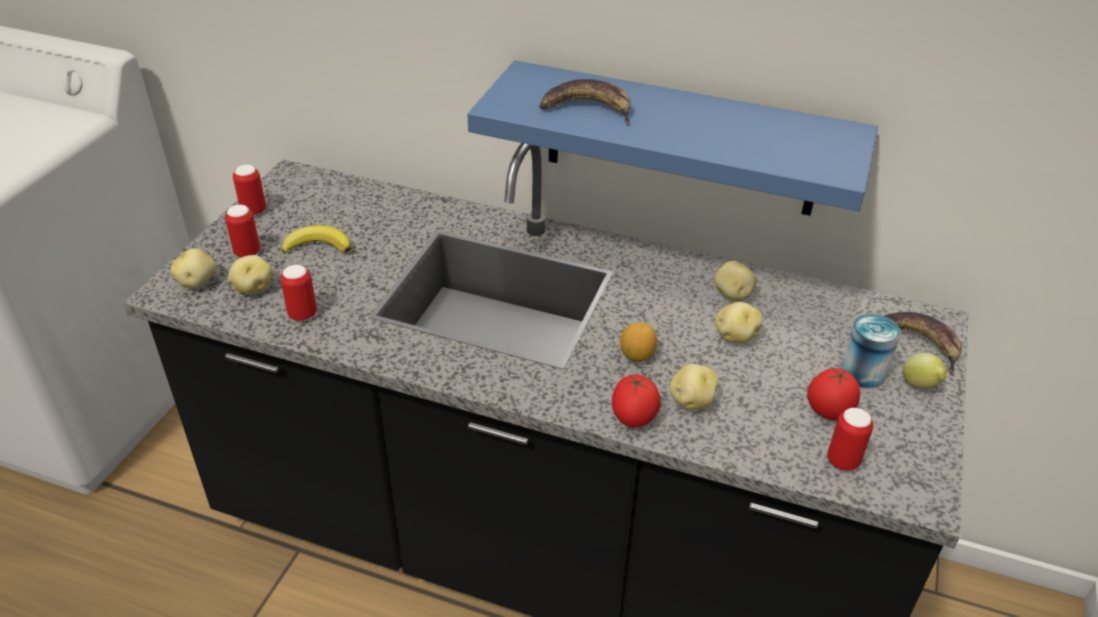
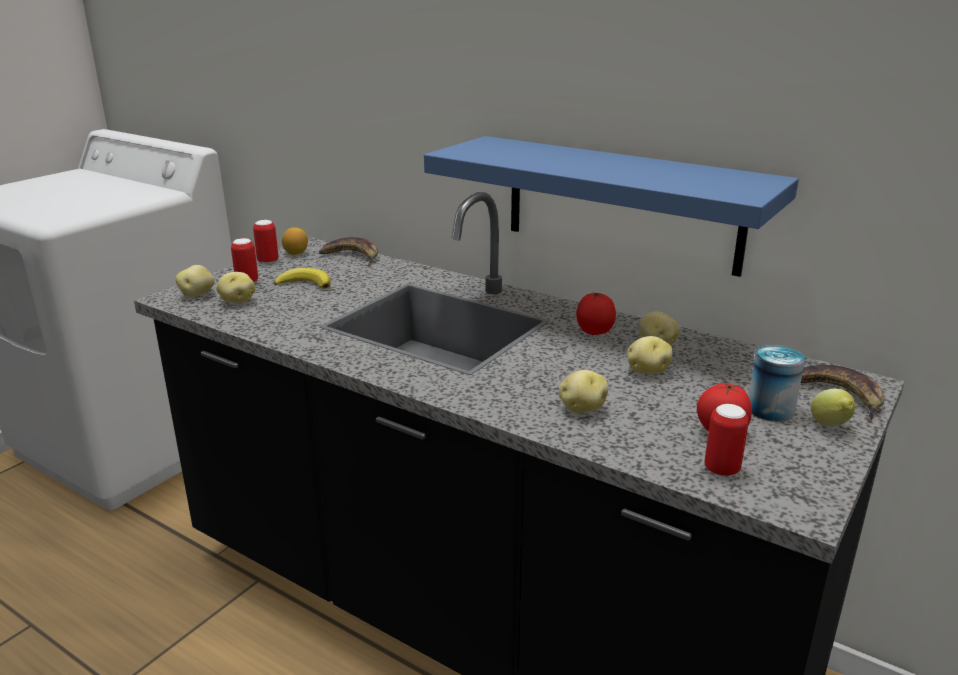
camera: 15 degrees right, 15 degrees down
(302, 315) = (266, 320): can -> none
(588, 109) = (528, 157): banana -> banana (352, 257)
(633, 419) = (518, 414): tomato -> tomato (594, 333)
(637, 356) = (544, 374): lemon -> lemon (296, 253)

